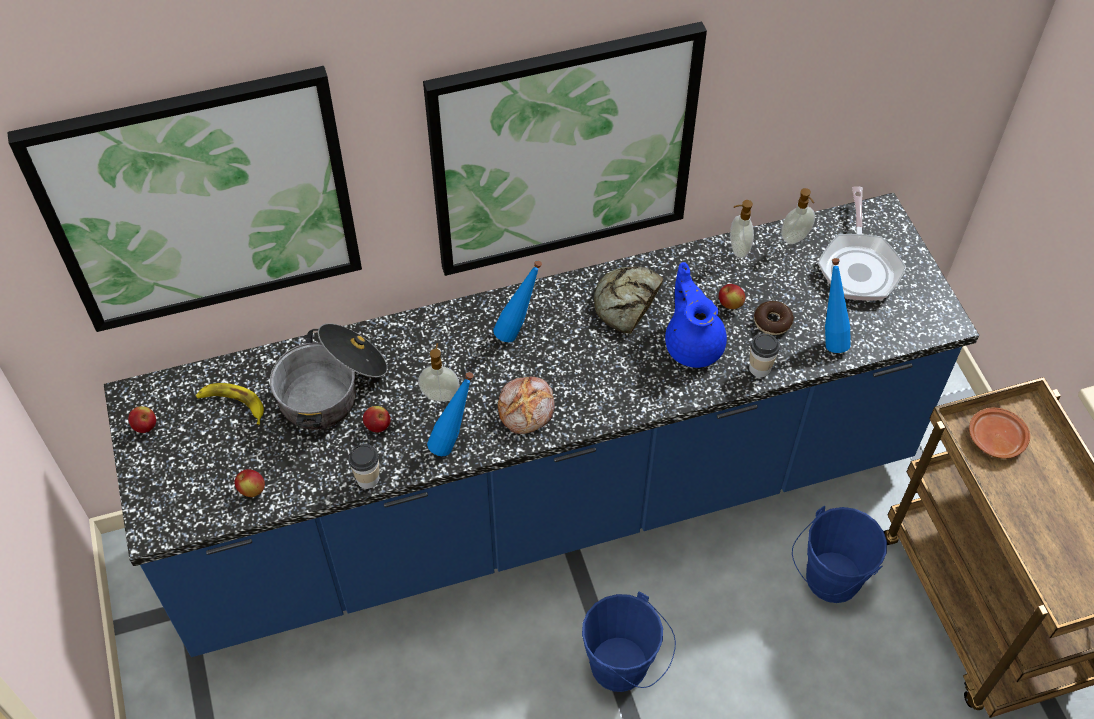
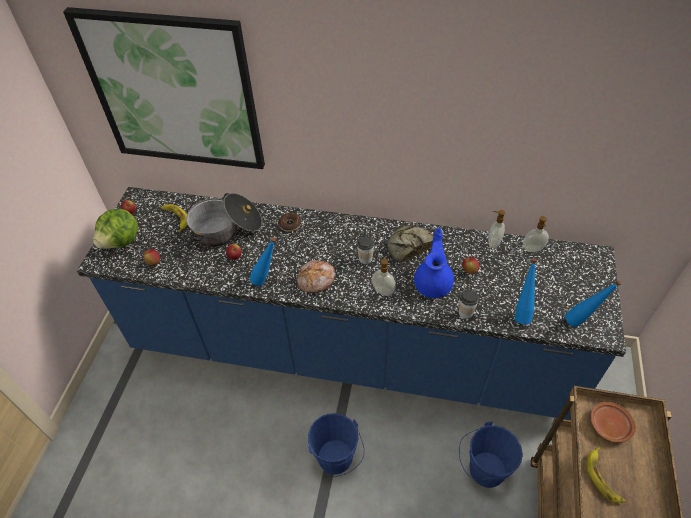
camera: 30 degrees right, 5 degrees down
(170, 480) = (122, 241): none -> lettuce
(368, 479) = (211, 280): cup -> cup (365, 259)
(440, 394) = (277, 254): soap dispenser -> soap dispenser (383, 290)
(518, 331) = (339, 238): blue bottle -> blue bottle (581, 321)
(563, 151) = (389, 135): picture -> none
(772, 322) = (489, 290): donut -> donut (290, 225)
(859, 266) = (565, 280): frying pan -> none
(1020, 507) = (603, 478): none -> banana

